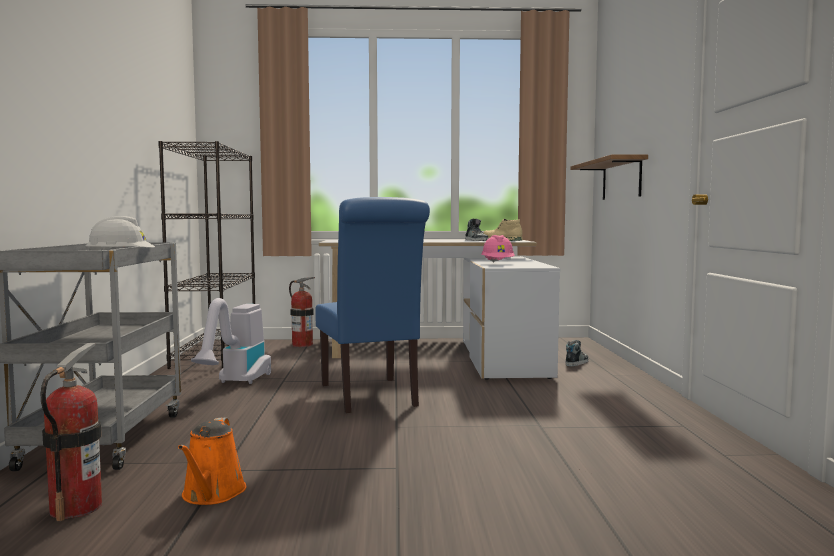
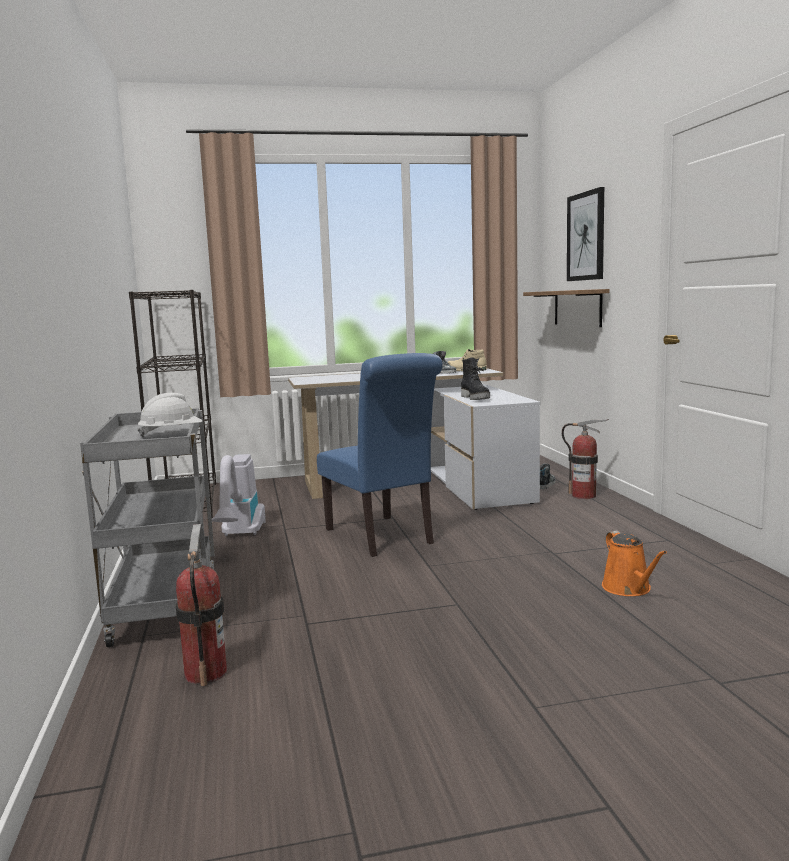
camera: 10 degrees left, 5 degrees up
(212, 494) = (317, 646): orange watering can -> orange watering can (629, 589)
(302, 345) = (269, 485): fire extinguisher -> fire extinguisher (584, 495)
(498, 264) = (476, 398): pink hard hat -> black boot
(630, 103) = (586, 236): none -> picture

